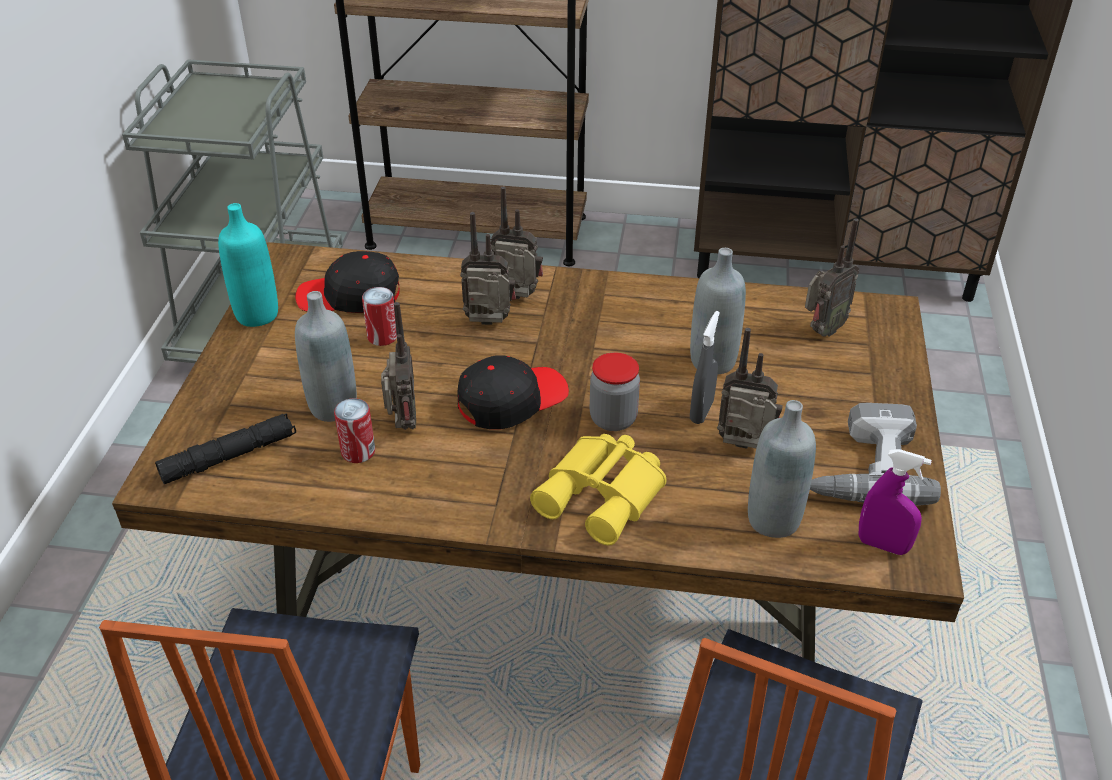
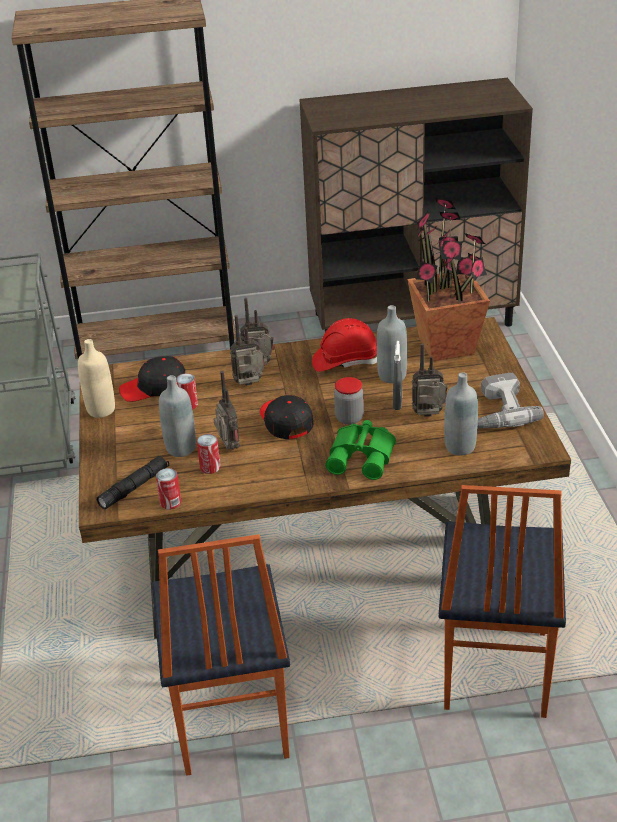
camera: 15 degrees left, 5 degrees down
(257, 314) = (101, 410): turquoise bottle -> beige bottle
(266, 499) = (170, 502): none -> can
(511, 400) = (285, 421): black cap -> black cap turned 60 degrees counterclockwise
(604, 495) = (363, 456): yellow binoculars -> green binoculars
(651, 319) = (345, 361): none -> red hard hat
(821, 330) = (447, 346): radio -> potted plant
(883, 545) = (521, 445): purple spray bottle -> none

